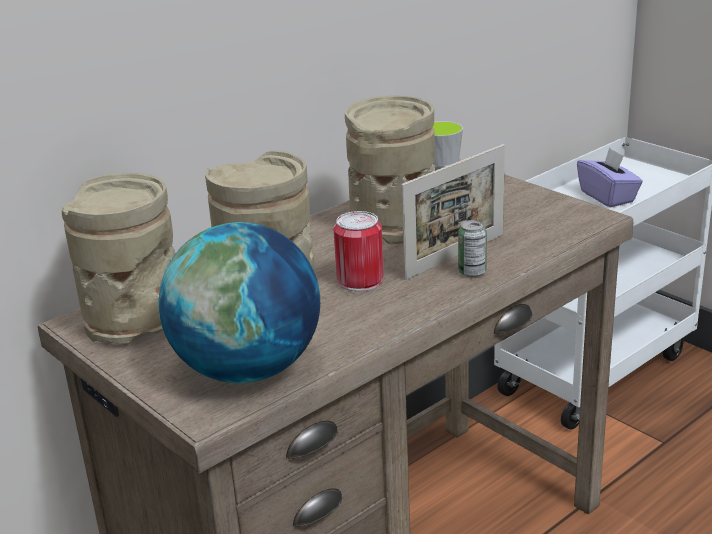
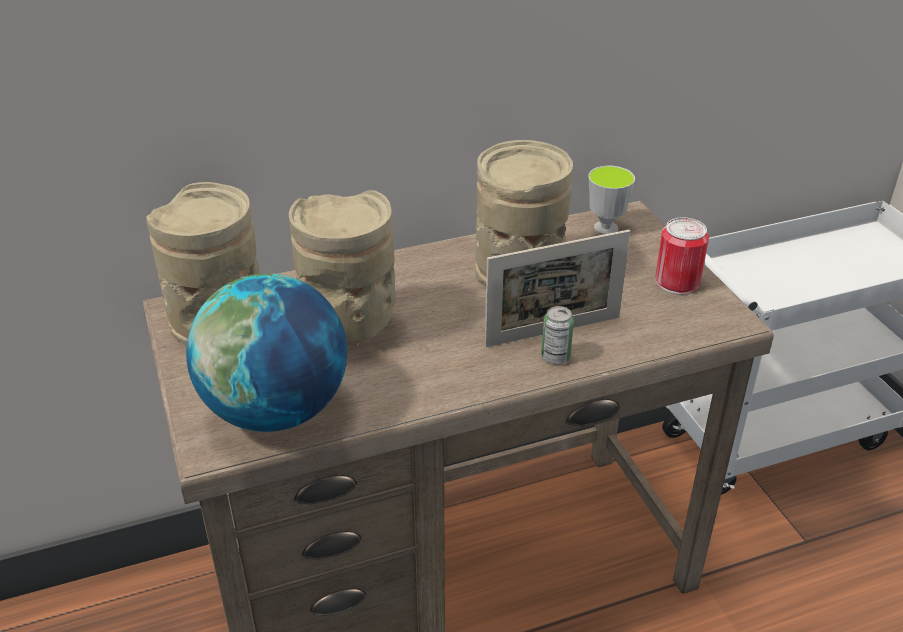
camera: 20 degrees right, 10 degrees up
(360, 280) = (443, 334): can -> can (677, 282)
(608, 197) = (823, 270): purple tissue box -> none

